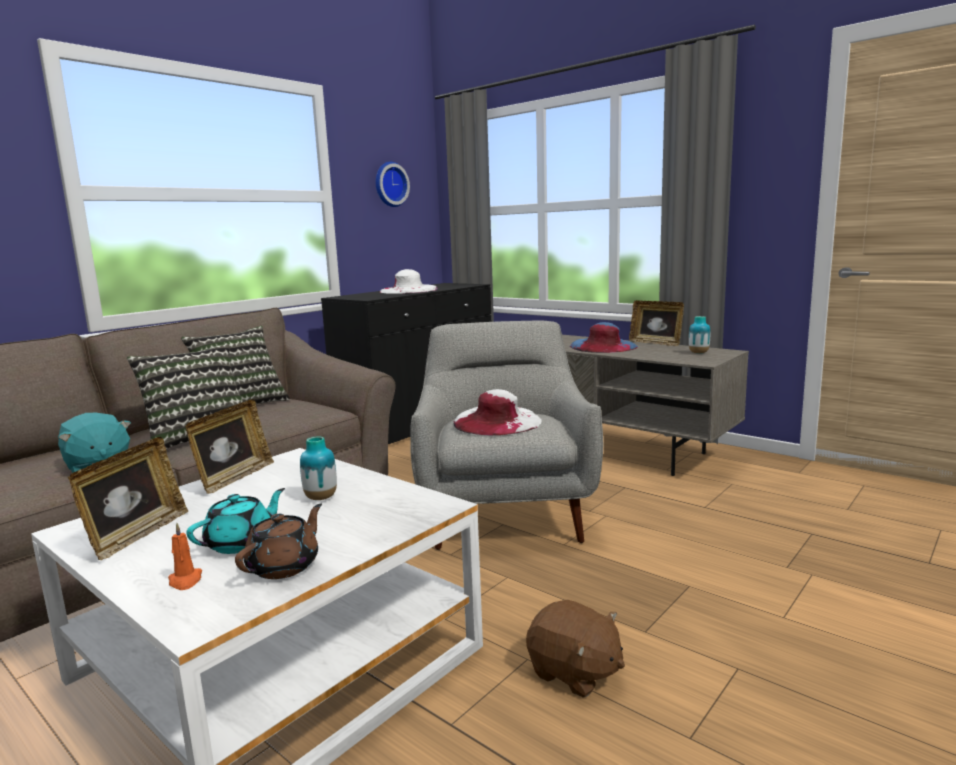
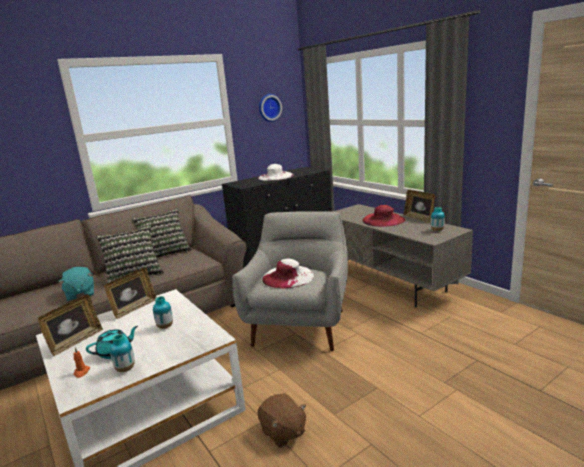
camera: 15 degrees right, 5 degrees up
(285, 566) = (125, 369): brown teapot -> vase
(603, 346) = (383, 220): blue hat -> red hat

